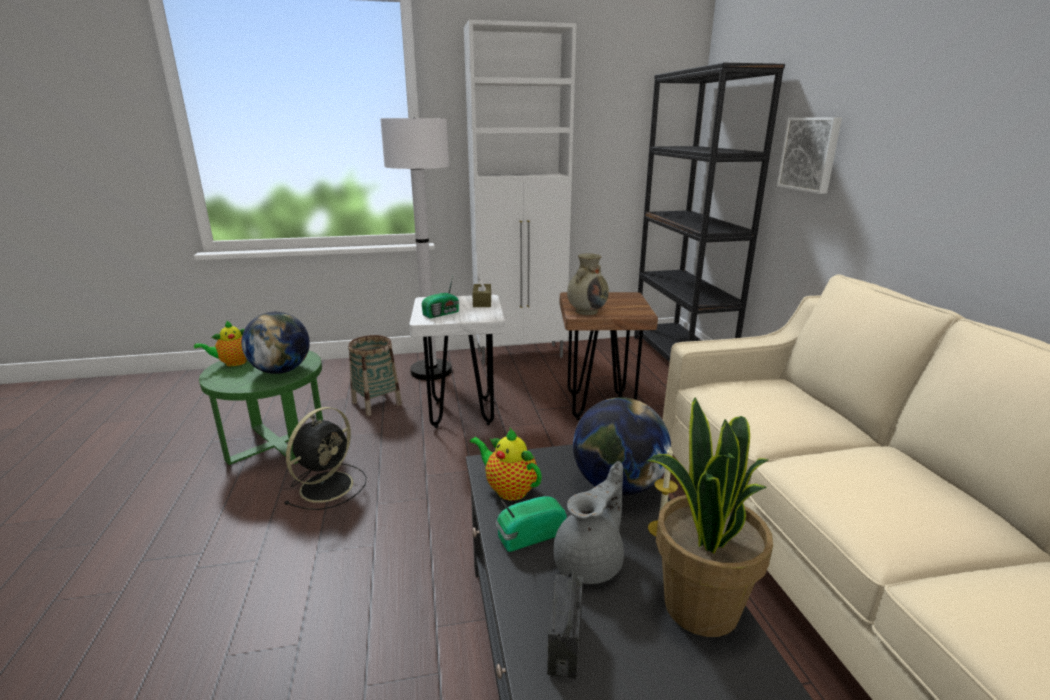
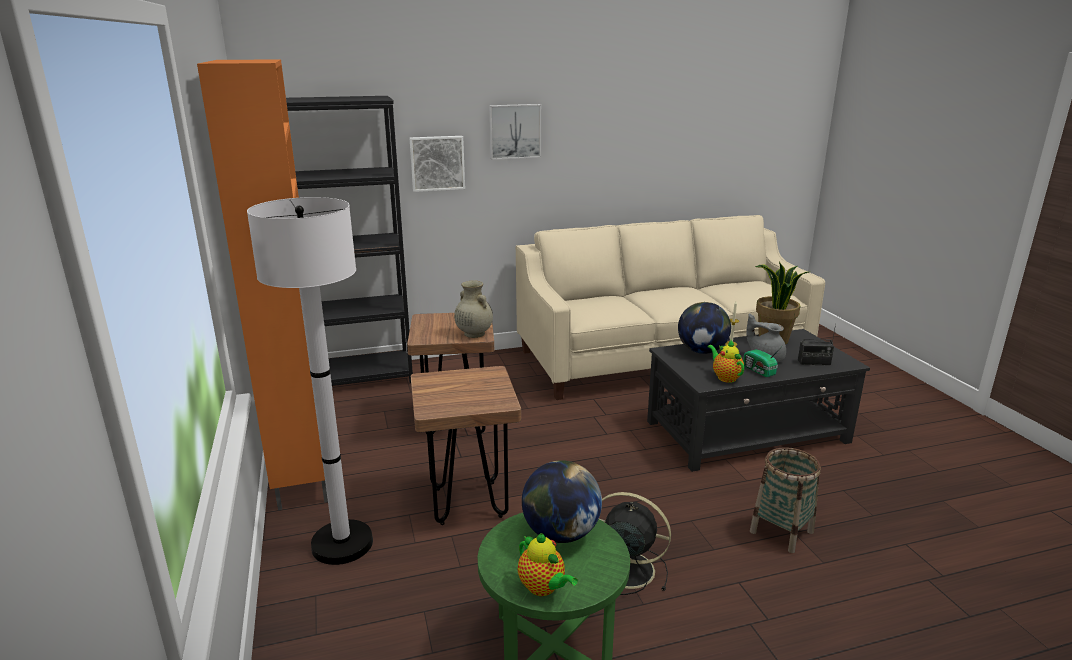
camera: 95 degrees left, 0 degrees up
(376, 403) = (441, 576): basket -> basket (781, 531)
(442, 314) = (483, 396): radio -> none
(462, 413) = (468, 502): white stool -> brown stool
(482, 302) = (441, 379): brown tissue box -> none
(508, 489) = (725, 377): teapot -> teapot turned 120 degrees clockwise
(521, 354) = (304, 473): white cabinet -> orange cabinet
(906, 113) = (514, 131): none -> picture

